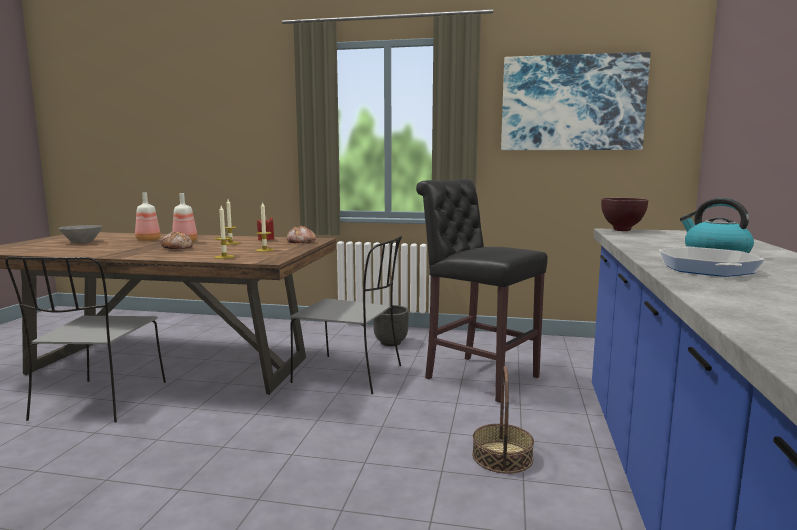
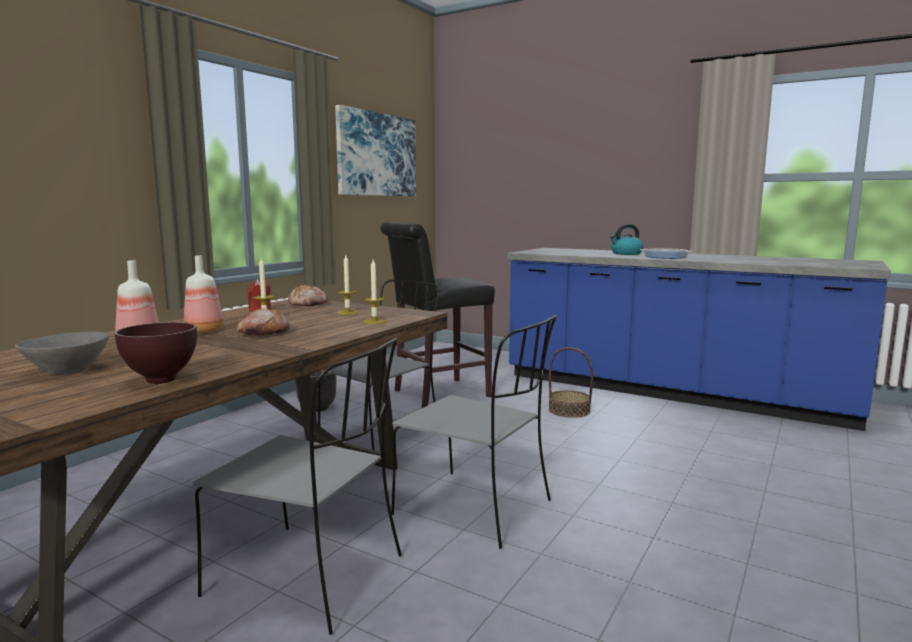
camera: 70 degrees left, 0 degrees up
(195, 439) = (476, 508): none -> grey chair
(622, 230) = (525, 251): brown bowl -> brown bowl (160, 380)

